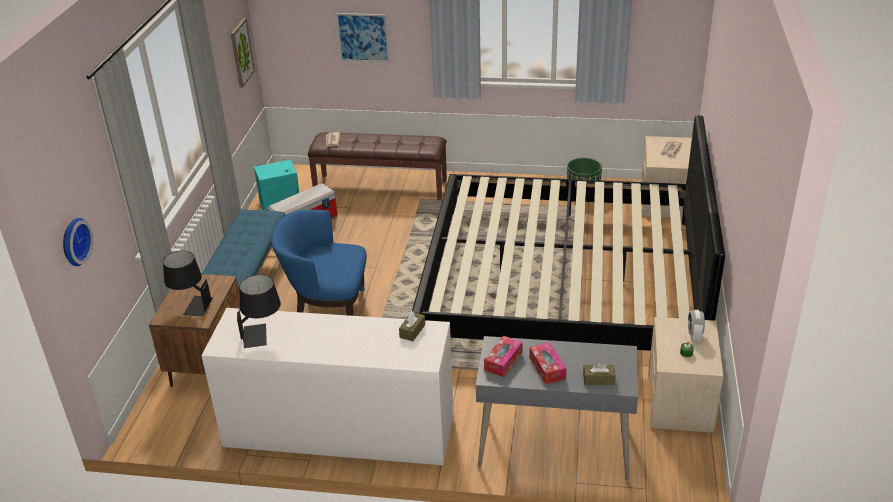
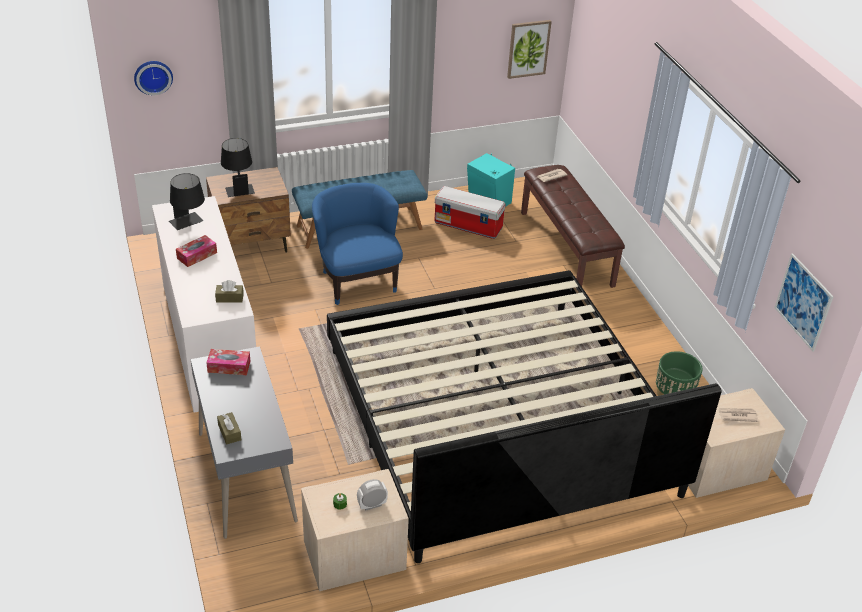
camera: 60 degrees right, 5 degrees up
(363, 37) = (619, 99): picture -> picture (803, 302)
(547, 368) = (231, 396): tissue box -> tissue box (197, 255)

